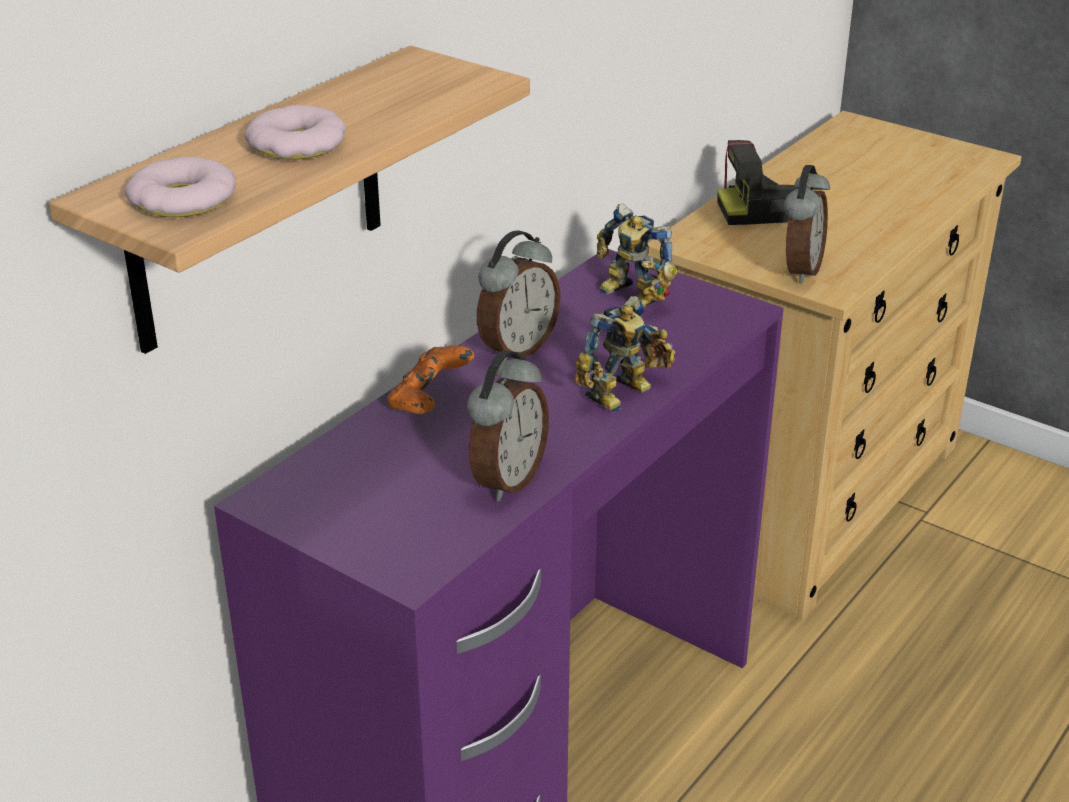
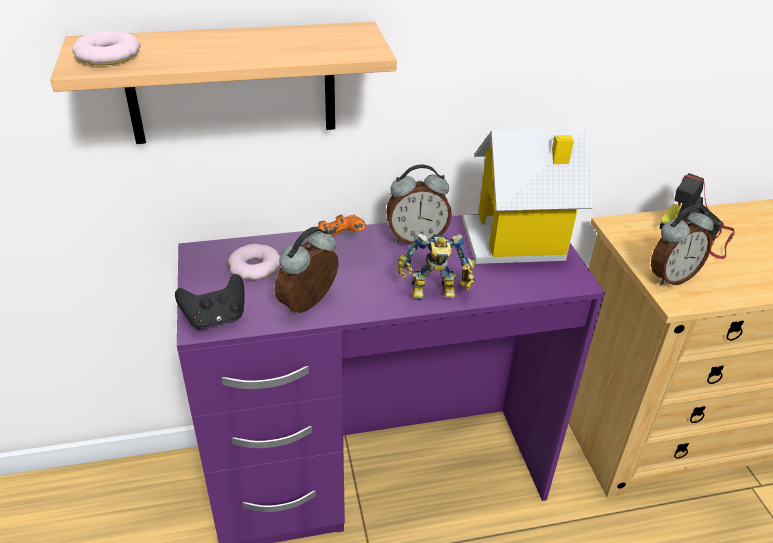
camera: 40 degrees right, 5 degrees up
(297, 144) = (210, 49): donut -> donut (255, 267)
(416, 556) = (216, 318): none -> black game controller
(506, 480) = (310, 305): alarm clock -> alarm clock turned 150 degrees clockwise
(629, 297) = (518, 240): toy robot -> toy house

